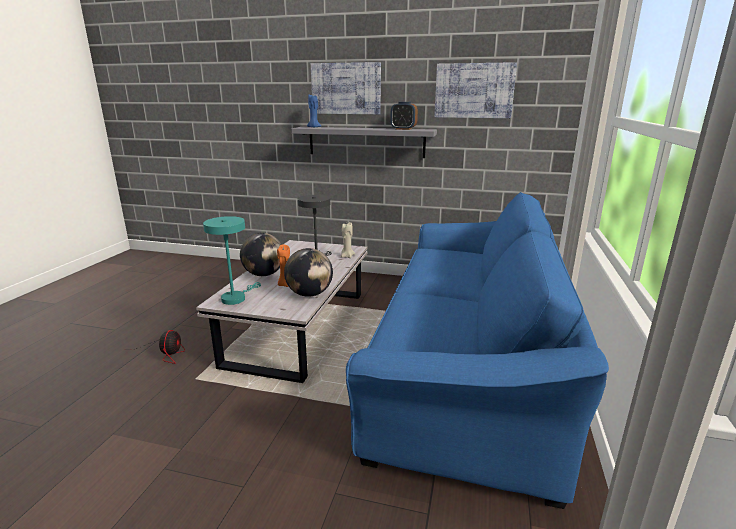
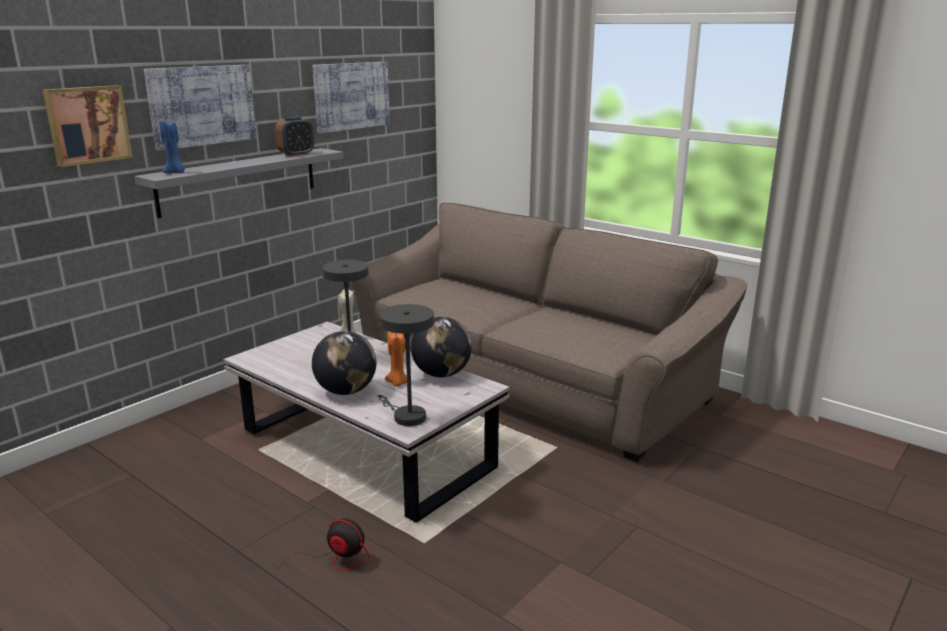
camera: 65 degrees left, 0 degrees up
(236, 297) = (406, 416): turquoise table lamp -> grey table lamp
(279, 94) = (87, 124): none -> picture
(465, 363) = (529, 379): blue sofa -> brown sofa

